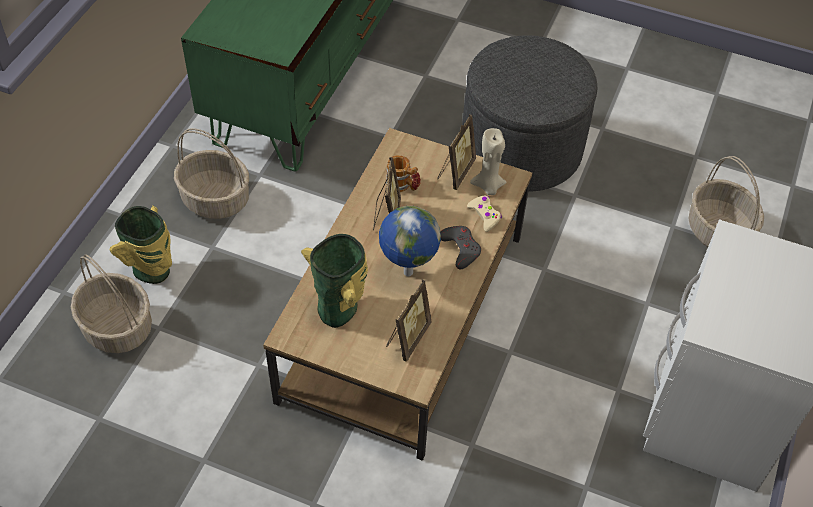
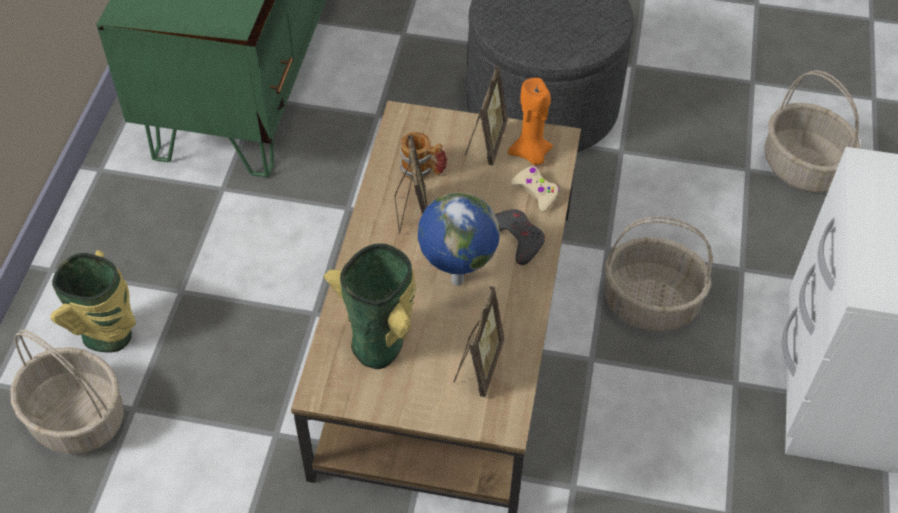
camera: 10 degrees left, 0 degrees up
(216, 199) = (173, 229): basket -> basket (651, 302)
(488, 186) = (531, 154): beige candle -> orange candle

